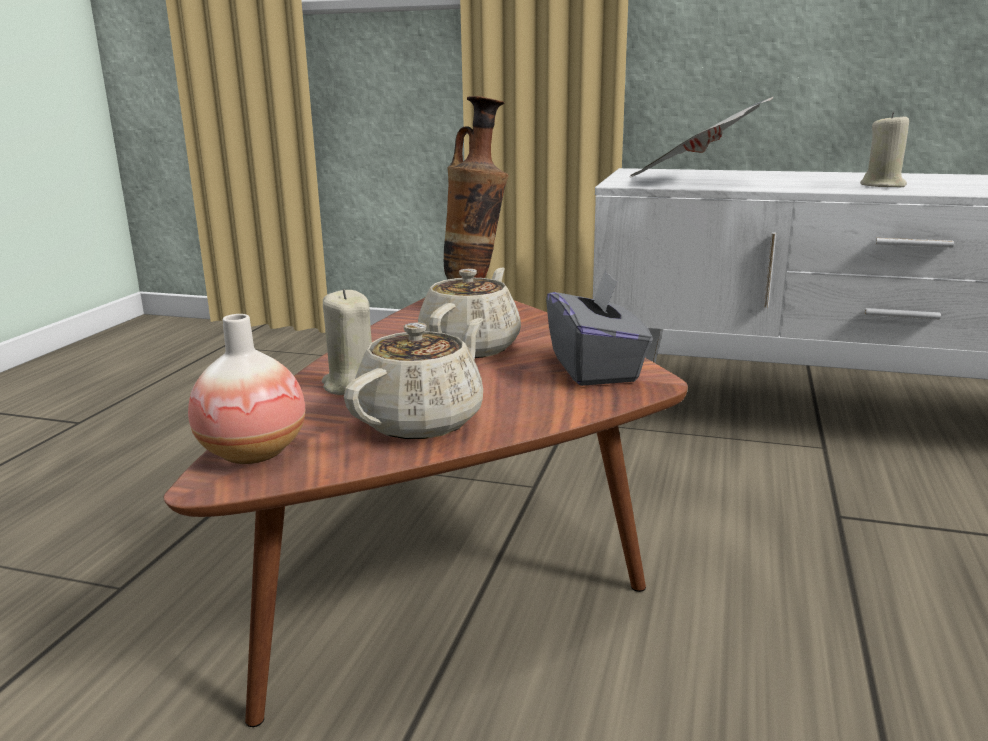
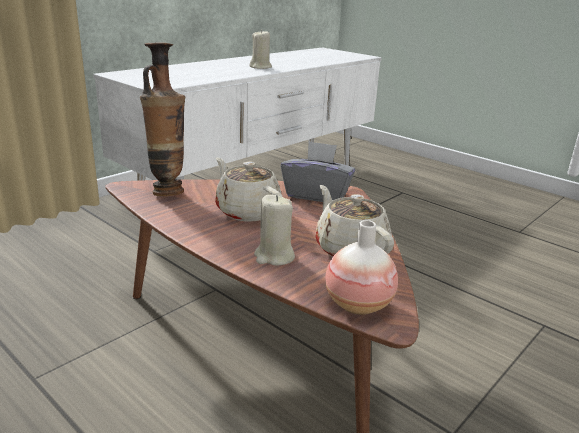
camera: 65 degrees left, 5 degrees up
(690, 181) = (179, 78): newspaper -> none

